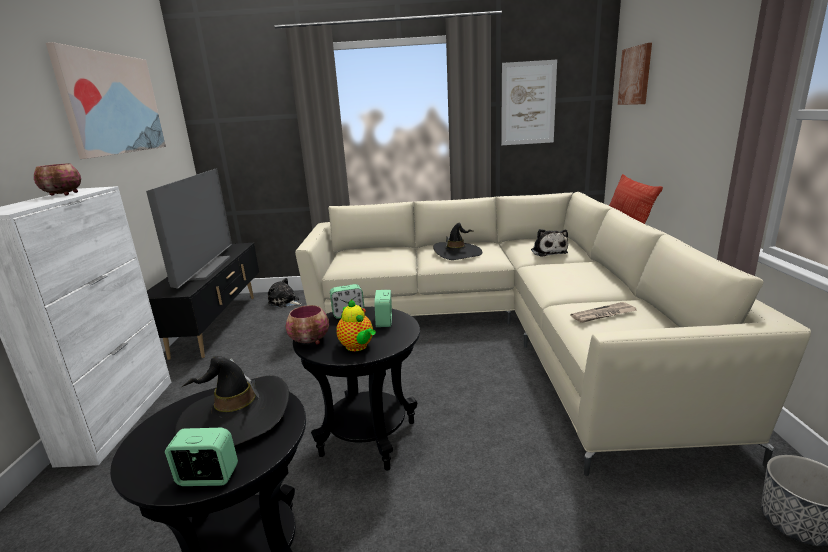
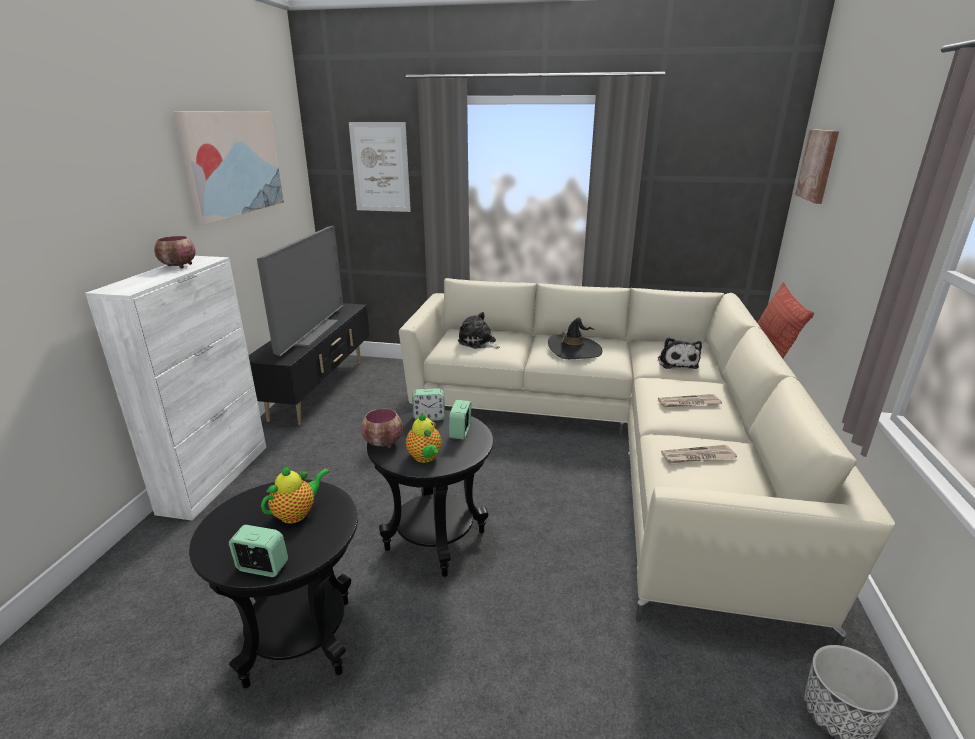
camera: 10 degrees right, 5 degrees up
(235, 417) = (297, 513): black hat -> teapot
(285, 302) = (391, 372): plush toy -> plush toy (478, 342)
(528, 103) = (687, 181): picture -> picture (380, 167)
(574, 277) = (689, 403): none -> newspaper

